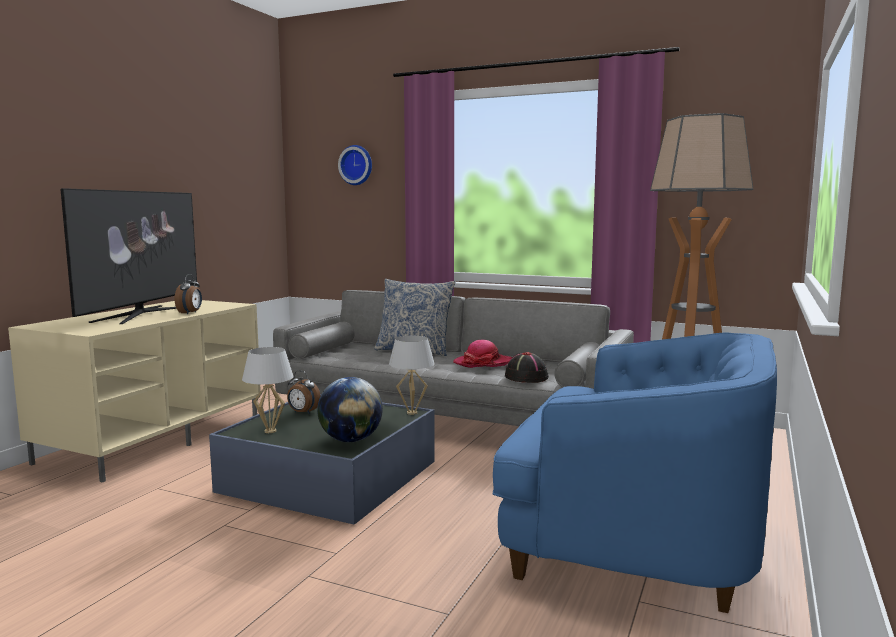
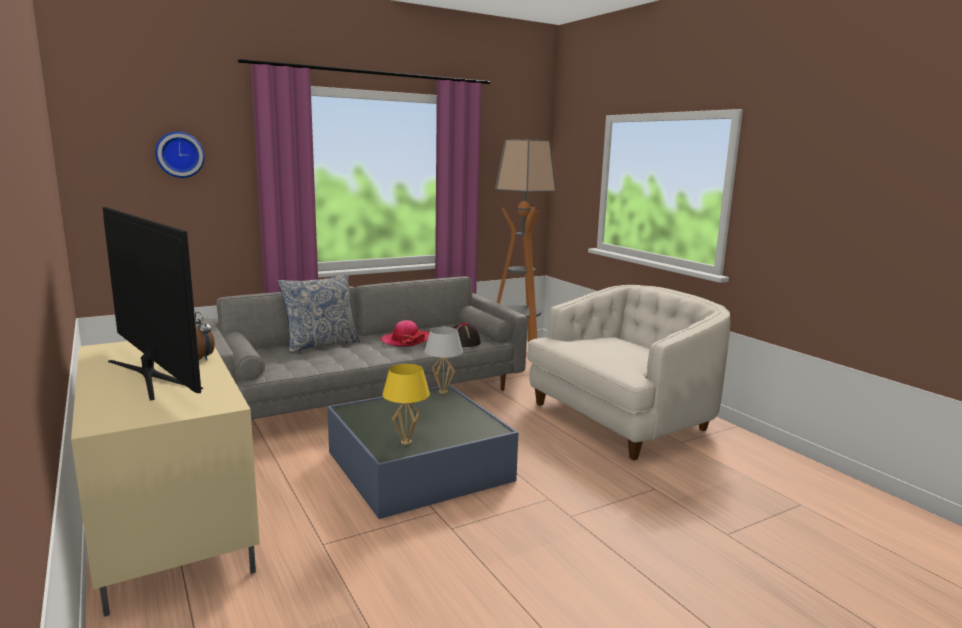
camera: 55 degrees left, 5 degrees up
(270, 431) = (406, 442): white table lamp -> yellow table lamp
(302, 412) = (377, 421): alarm clock -> none
(350, 440) = (472, 423): globe -> none
(633, 538) = (621, 418): blue armchair -> white armchair

